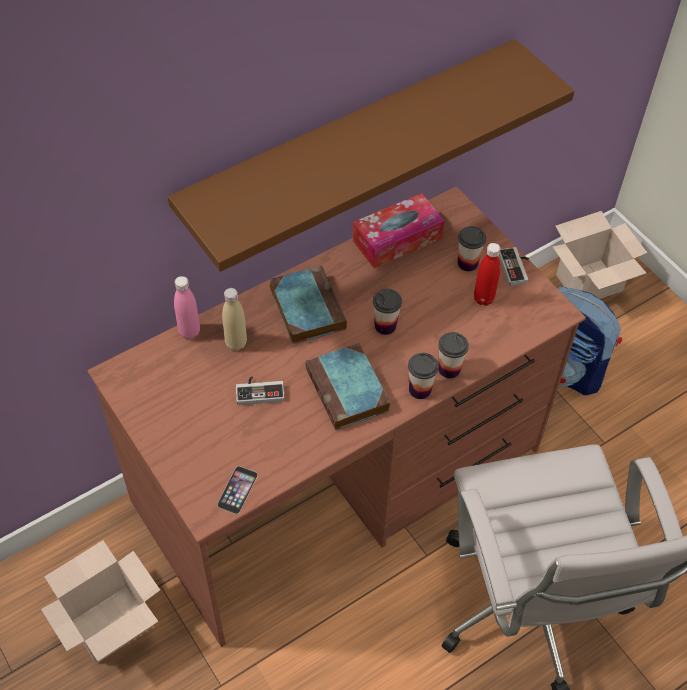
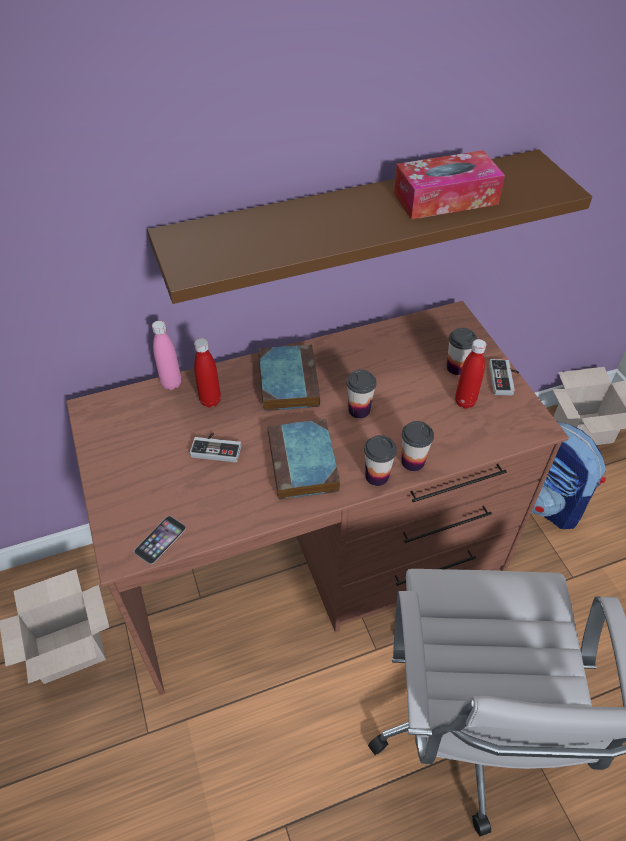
camera: 15 degrees right, 5 degrees down
(236, 343) = (210, 401): beige bottle -> red bottle
(397, 239) = (393, 336): tissue box -> tissue box (445, 198)

